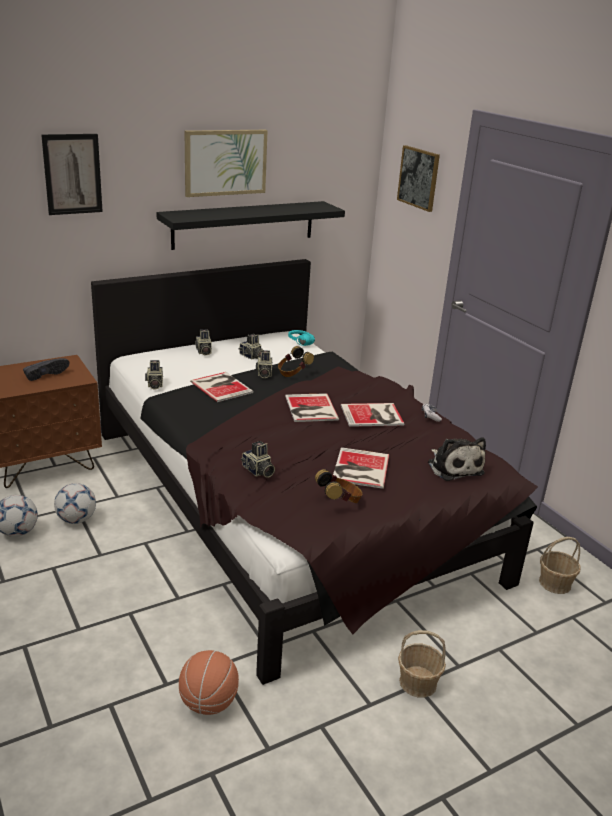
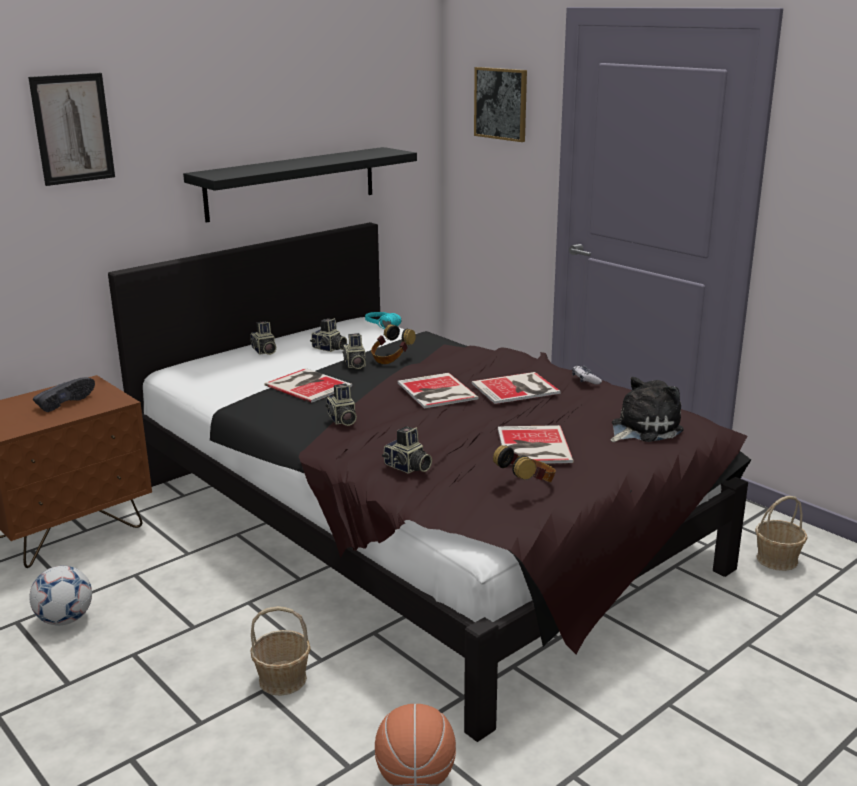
camera: 10 degrees left, 5 degrees down
(76, 520) = (142, 590): football -> none
(154, 384) = (218, 395): camera -> camera (342, 420)
(225, 162) = (262, 103): picture -> none
(418, 683) = (669, 701): basket -> basket (283, 679)
(453, 467) = (642, 429): plush toy -> plush toy turned 90 degrees counterclockwise

